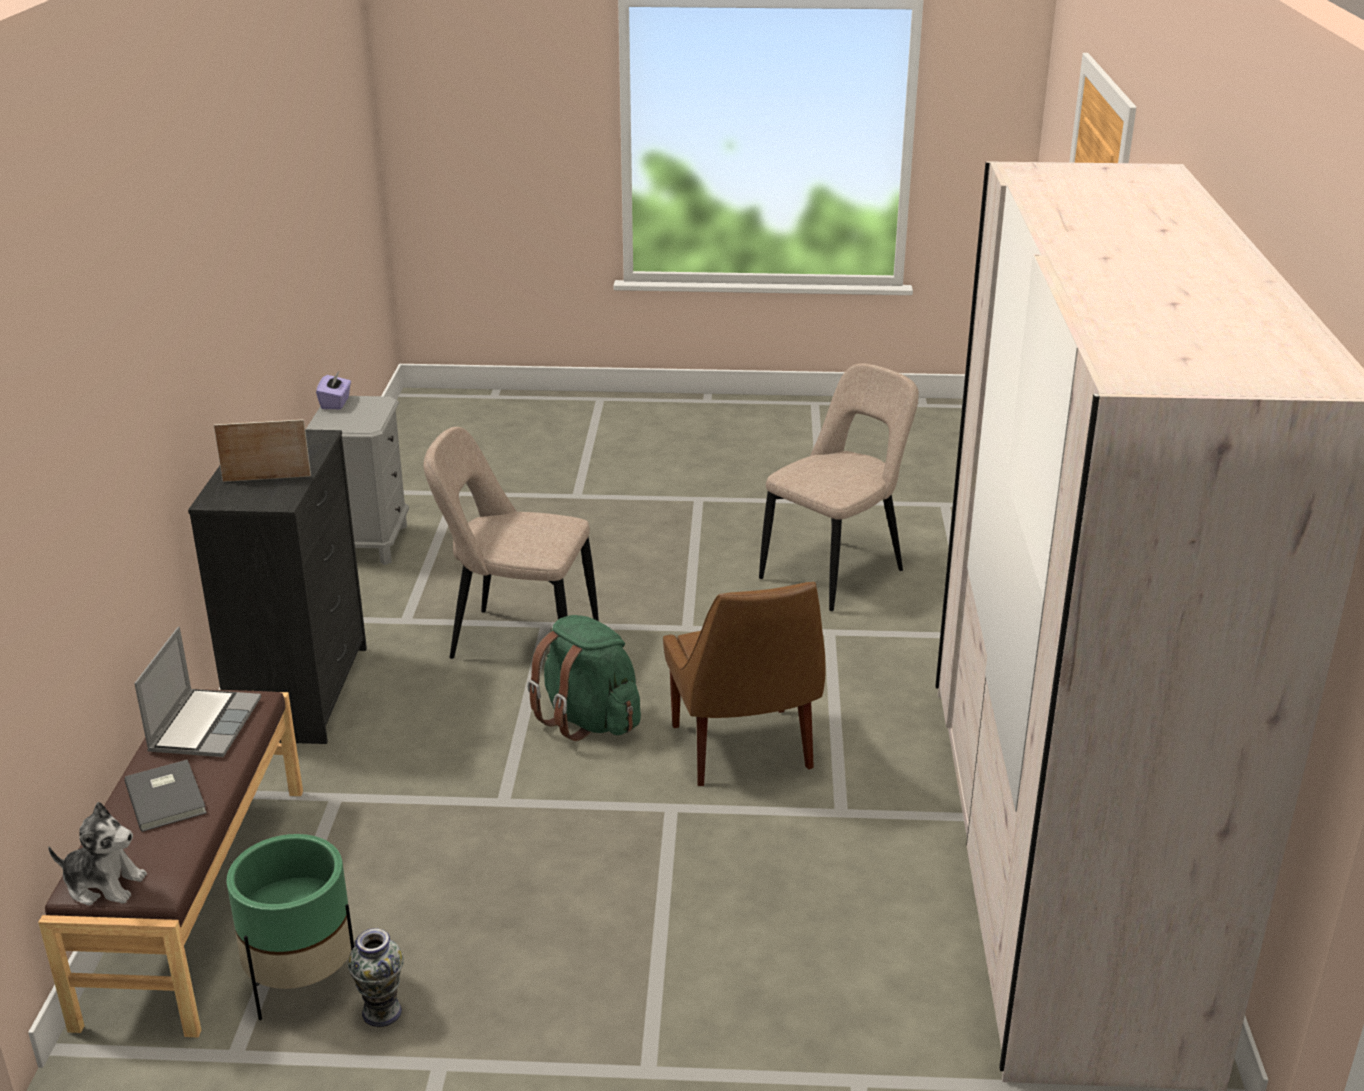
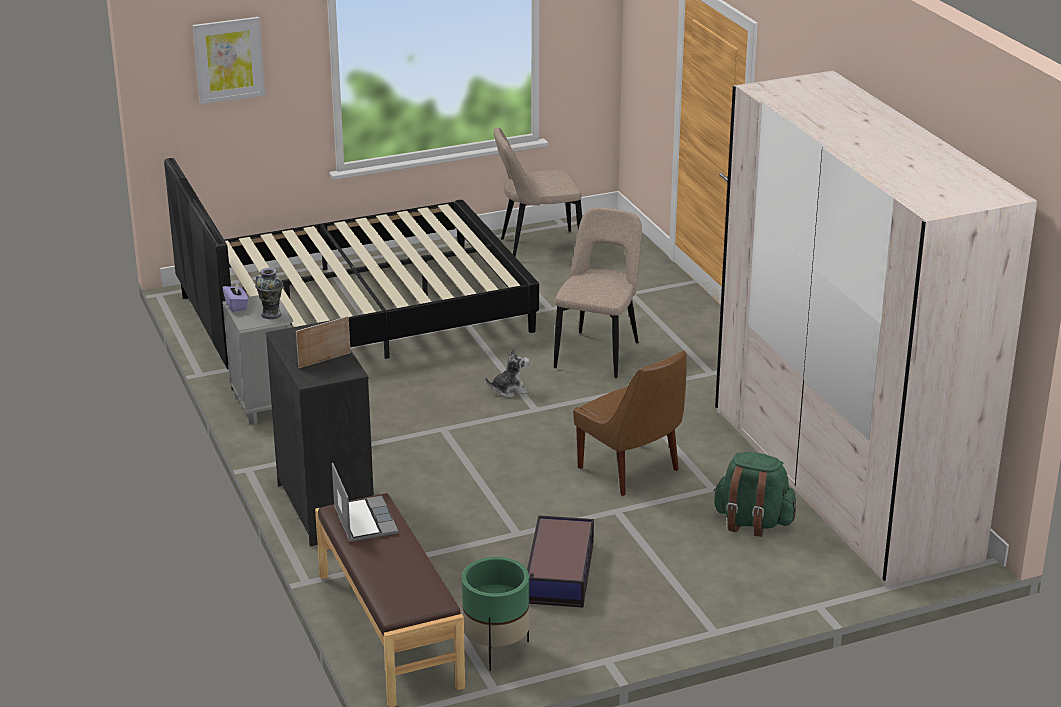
camera: 25 degrees left, 0 degrees up
(104, 884) = (406, 608): plush toy -> plush toy (509, 390)
(167, 796) = (389, 560): grey book -> none
(381, 1012) = (552, 648): vase -> vase (271, 314)
(486, 110) = (228, 60): none -> picture
(504, 884) = (559, 573): none -> storage box
(517, 640) = (434, 443): beige chair -> beige chair (537, 247)
(577, 458) = (354, 314): none -> black bed
(588, 720) = (525, 477): green backpack -> green backpack (752, 522)

